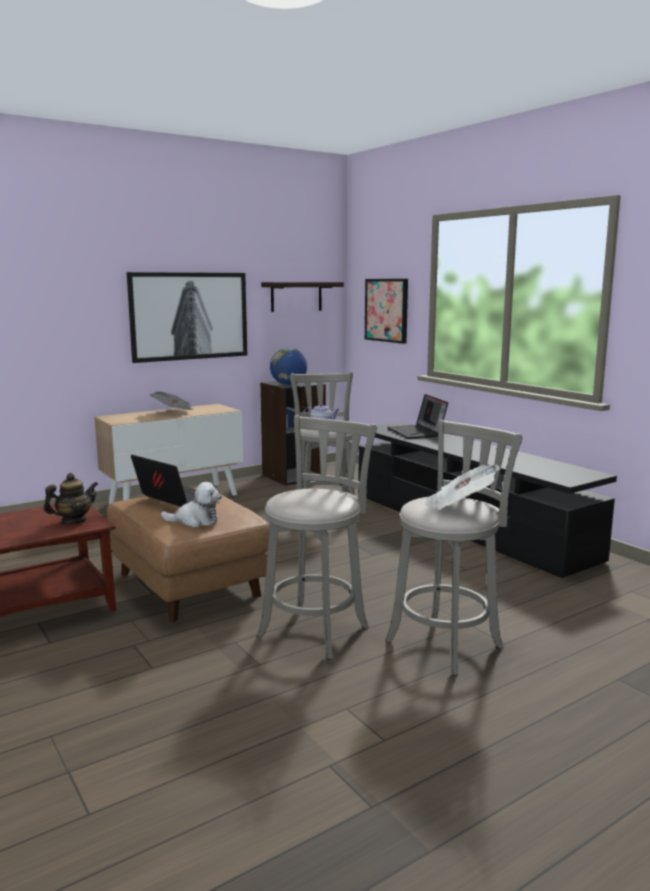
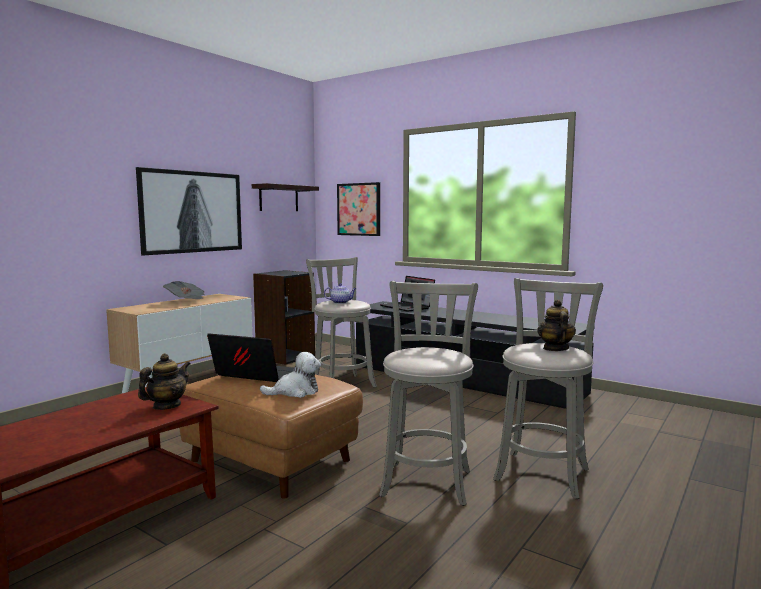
camera: 20 degrees left, 5 degrees down
(288, 385) = (283, 274): globe -> none
(458, 506) = (555, 349): newspaper -> teapot

